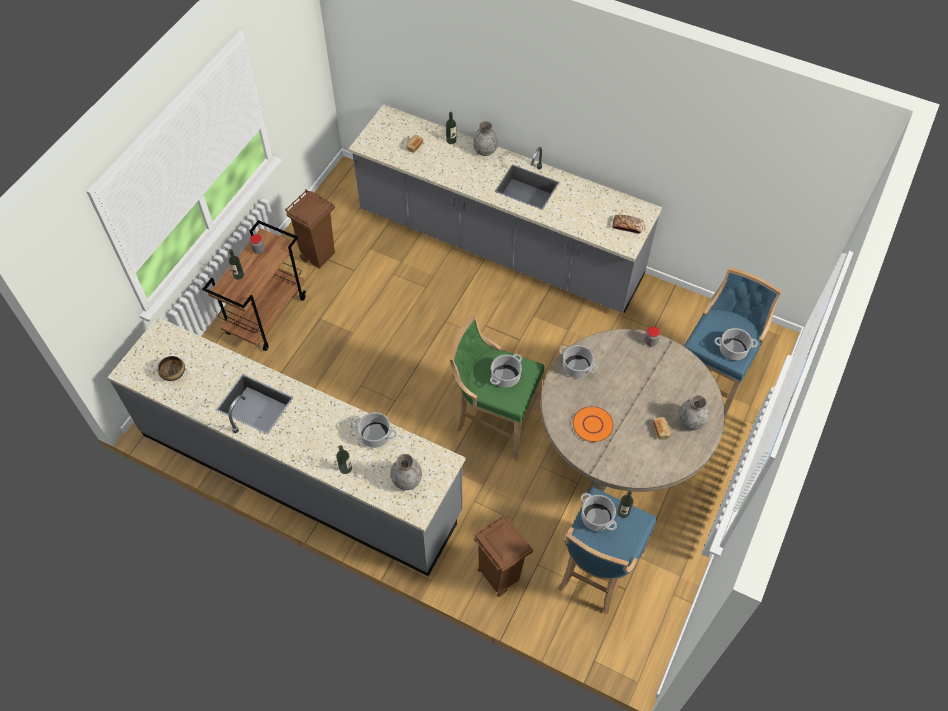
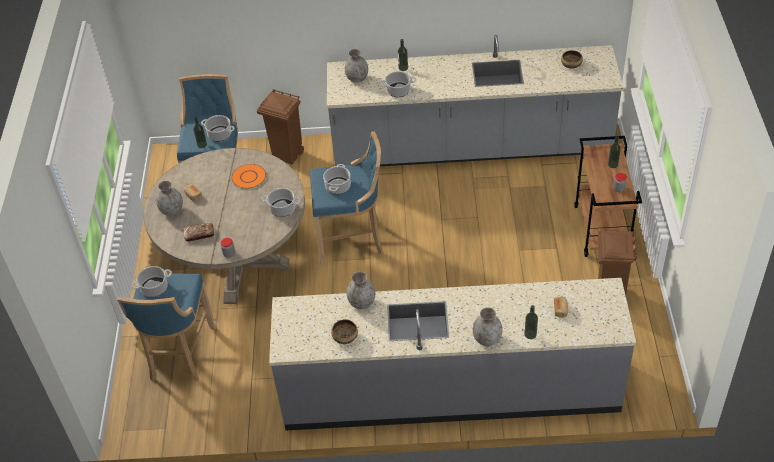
camera: 155 degrees right, 10 degrees down
(494, 421) = (352, 240): green stool -> blue stool
(562, 220) = (362, 303): none -> grey vase
(591, 200) = (345, 336): none -> bowl
(627, 226) = (294, 326): bread -> bread (199, 234)

